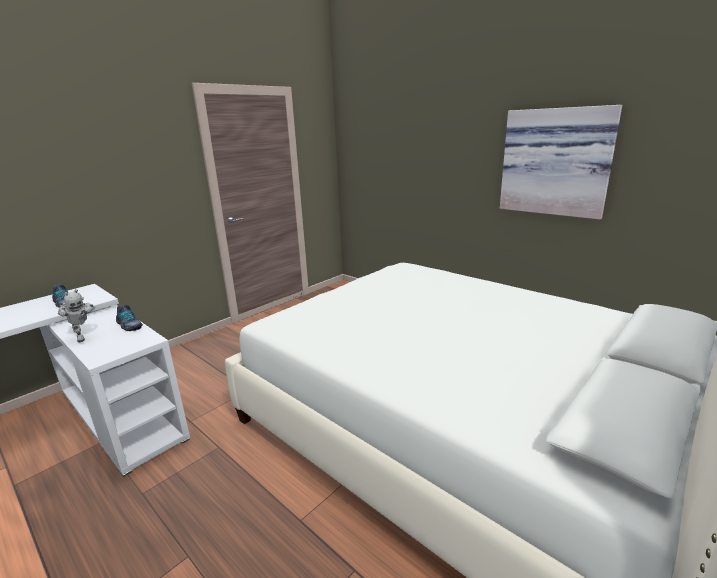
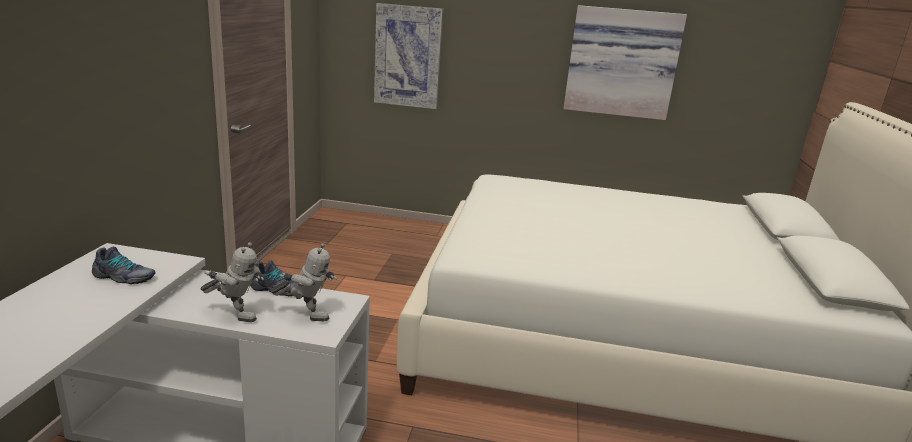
camera: 35 degrees left, 0 degrees up
(112, 345) = (306, 315): none -> toy robot
(387, 168) = (408, 56): none -> picture

